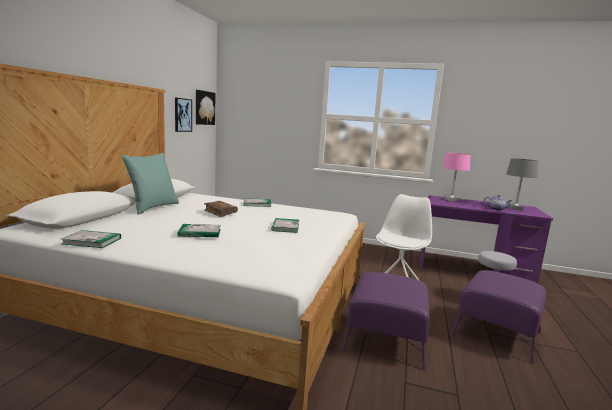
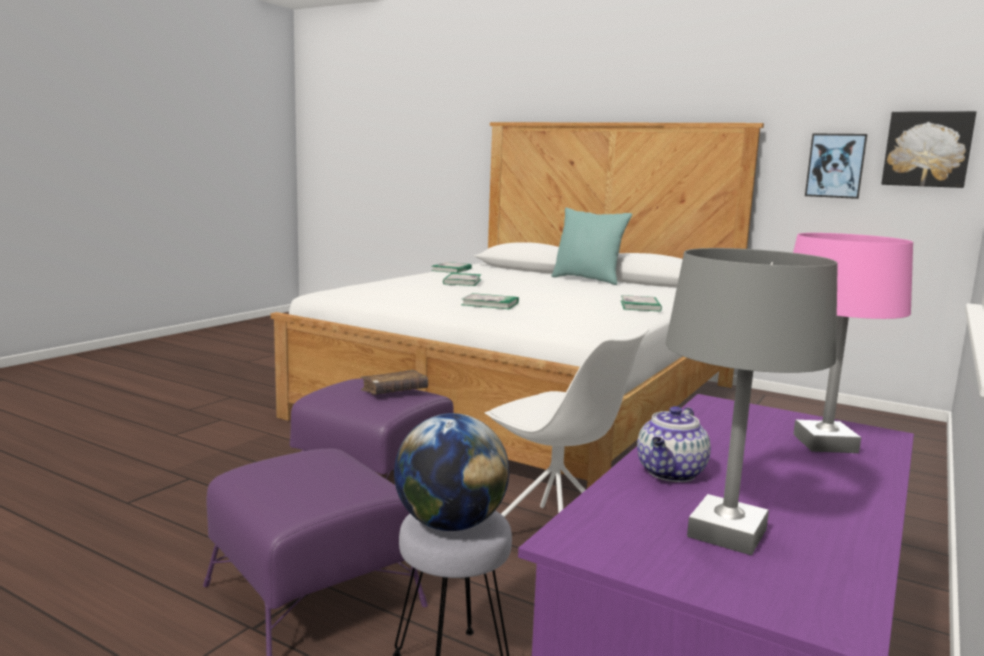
camera: 105 degrees right, 0 degrees up
(220, 212) = (562, 290): brown book -> brown book (394, 391)
(501, 255) = (450, 524): none -> globe

